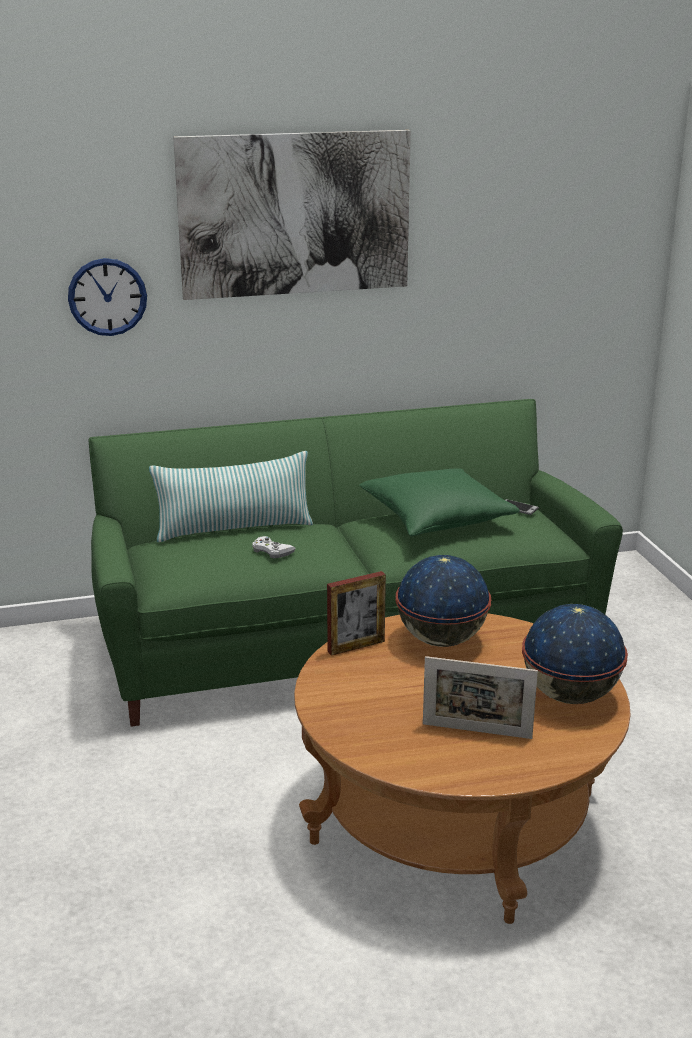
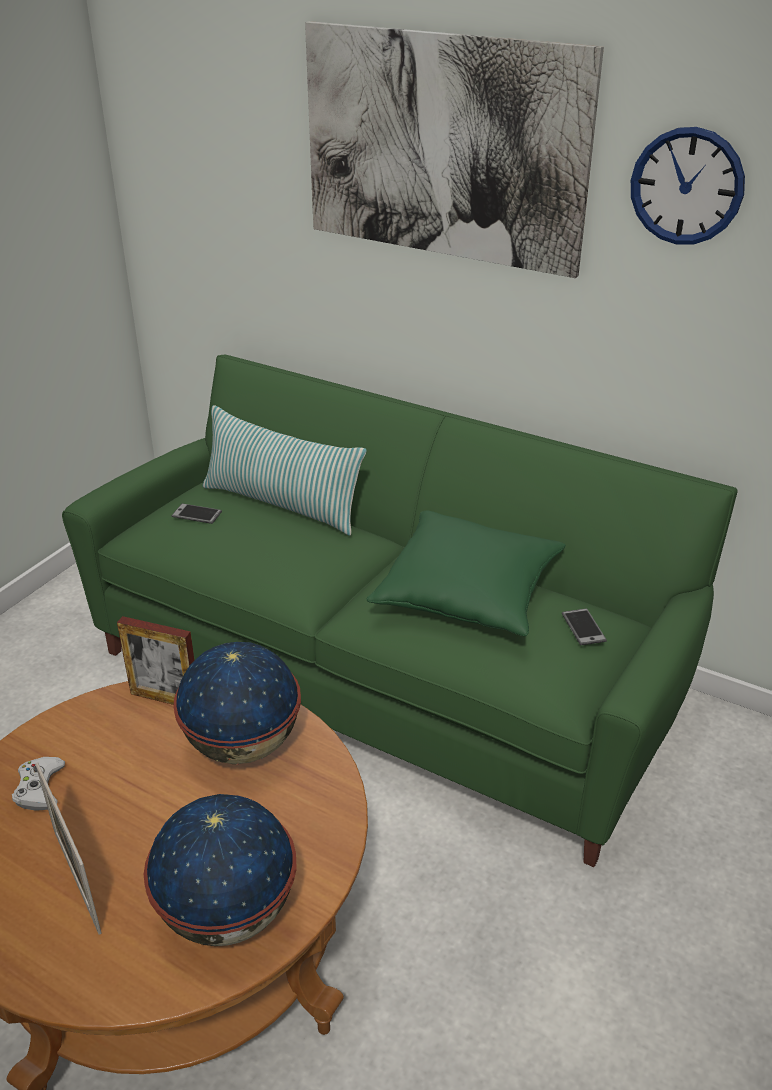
camera: 45 degrees right, 10 degrees up
(107, 297) = (246, 207): wall clock -> wall clock (686, 186)
(194, 553) = (197, 514): none -> phone
(272, 551) = (254, 547): white game controller -> white game controller (39, 788)

